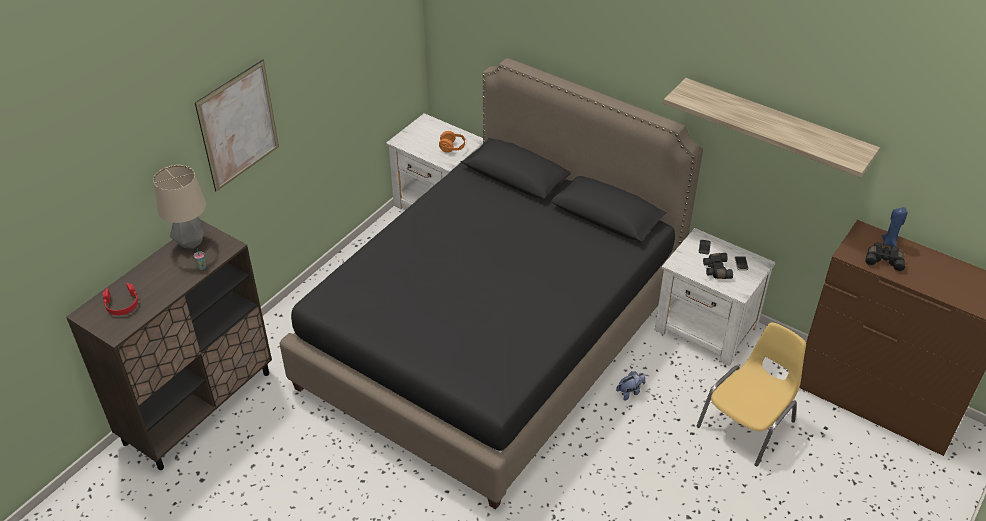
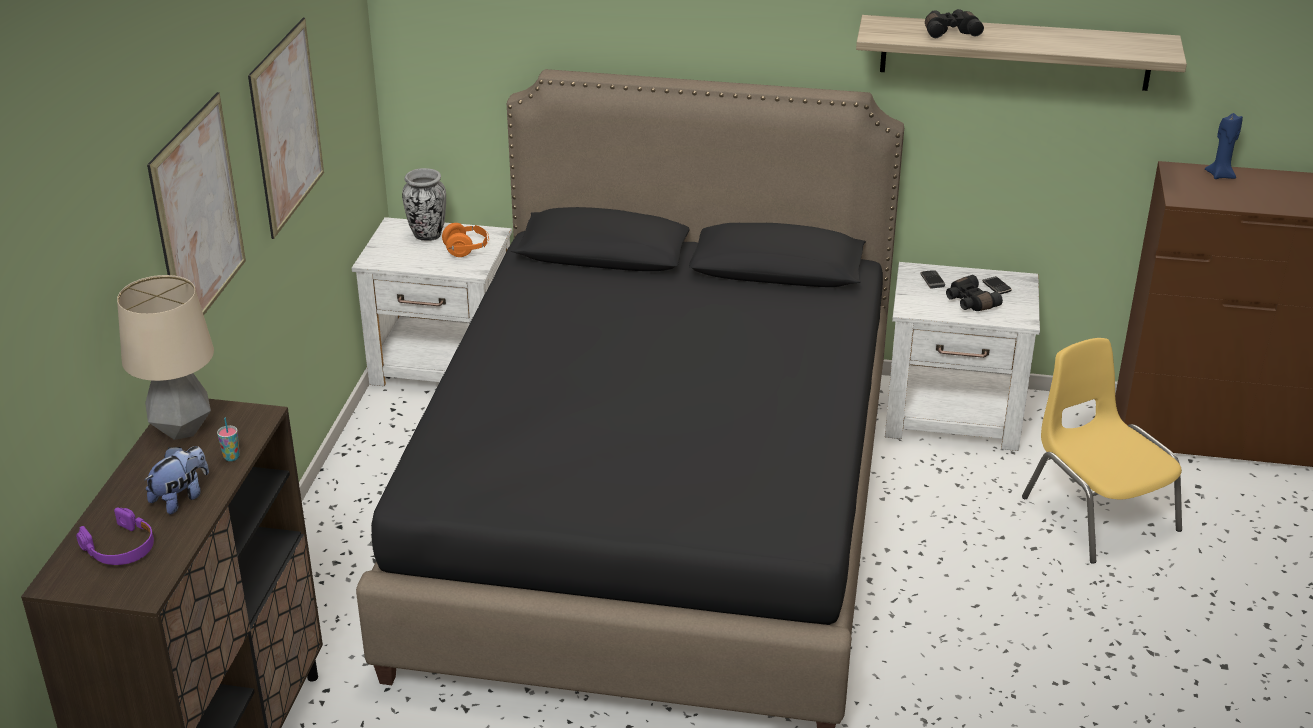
camera: 25 degrees left, 10 degrees down
(122, 304) = (120, 547): red headphones -> purple headphones
(328, 72) = (287, 127): none -> picture
(438, 132) = (427, 235): none -> vase
(630, 392) = (910, 524): plush toy -> plush toy (181, 498)
(748, 424) = (1097, 513): yellow chair -> yellow chair turned 45 degrees counterclockwise
(884, 260) = (1231, 194): black binoculars -> black binoculars (950, 31)

